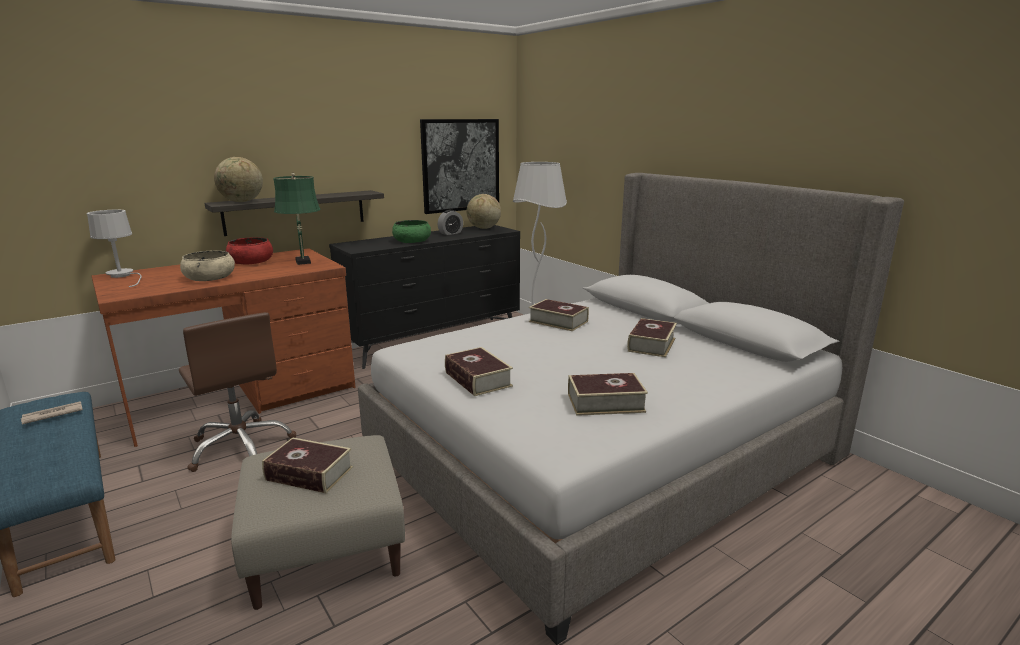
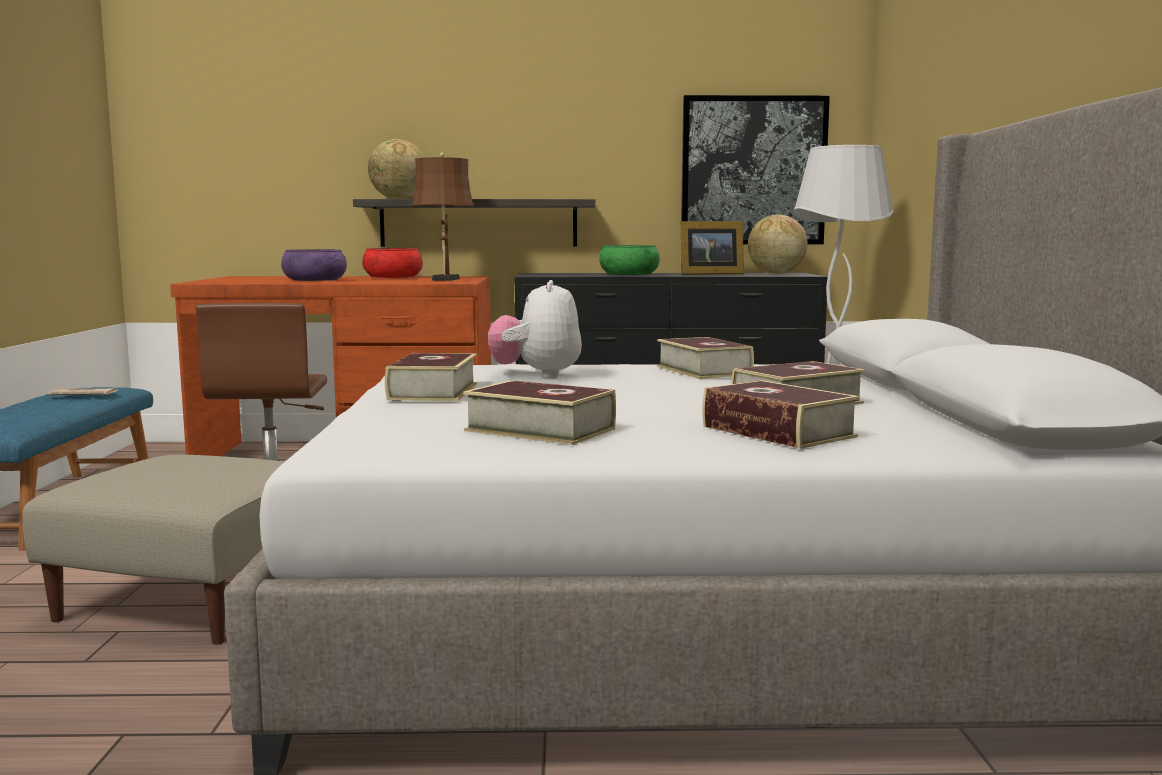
camera: 35 degrees right, 10 degrees down
(123, 276) = (247, 277): white table lamp -> none
(209, 277) = (314, 280): beige bowl -> purple bowl
(303, 262) = (444, 279): green table lamp -> brown table lamp
(309, 474) = (178, 472): book -> book (778, 431)
(450, 233) = (708, 274): alarm clock -> picture frame
(499, 348) = (537, 375): none -> plush toy

